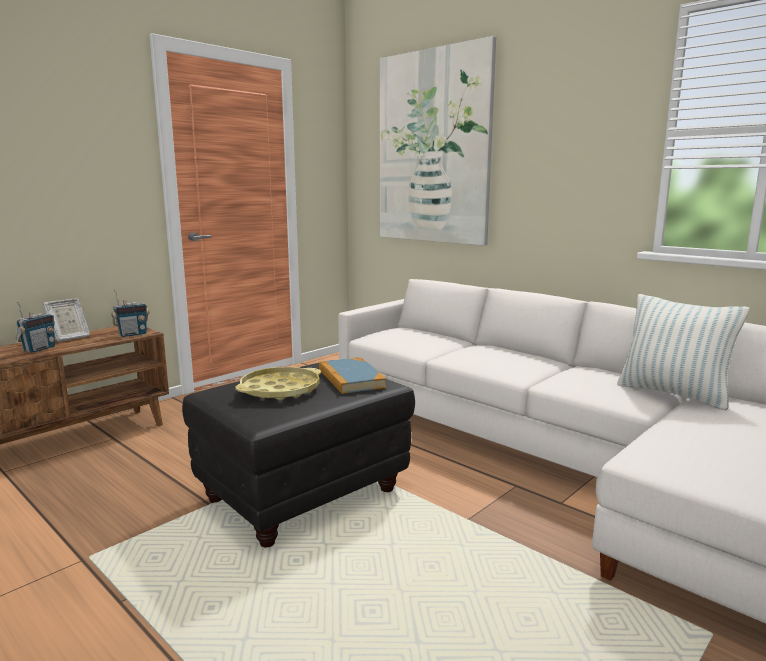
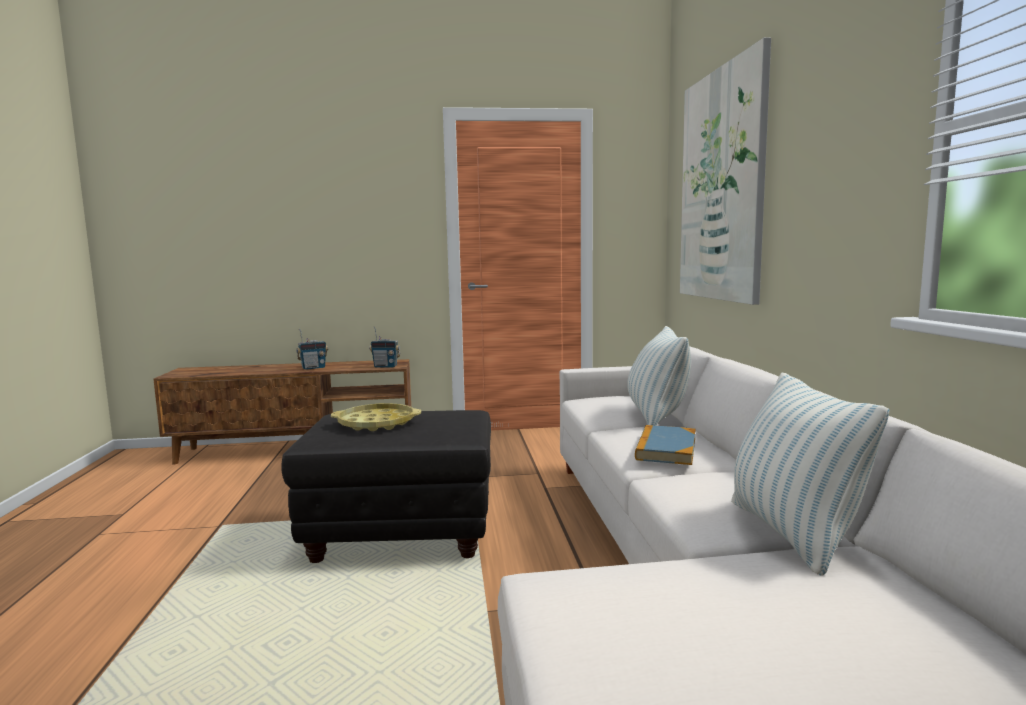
camera: 40 degrees right, 5 degrees down
(69, 338) = (346, 363): picture frame -> none
(351, 379) = (447, 427): book -> book (666, 448)
(452, 340) = (656, 416): none -> pillow

